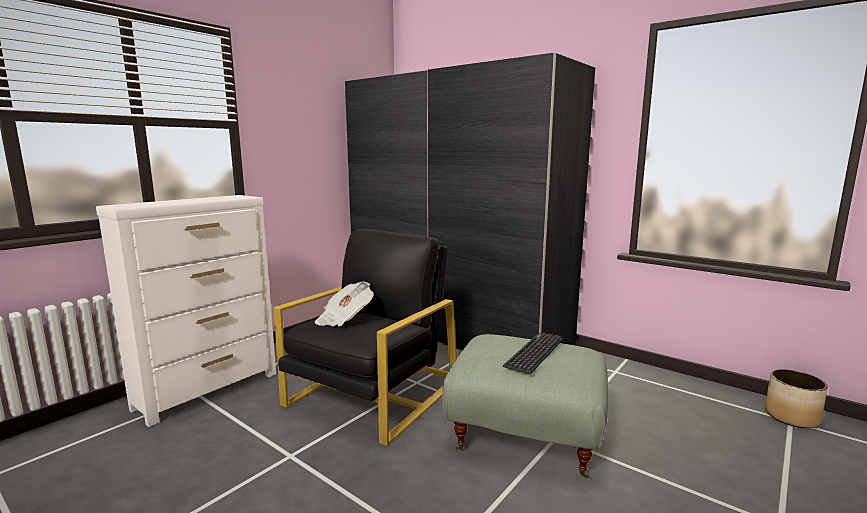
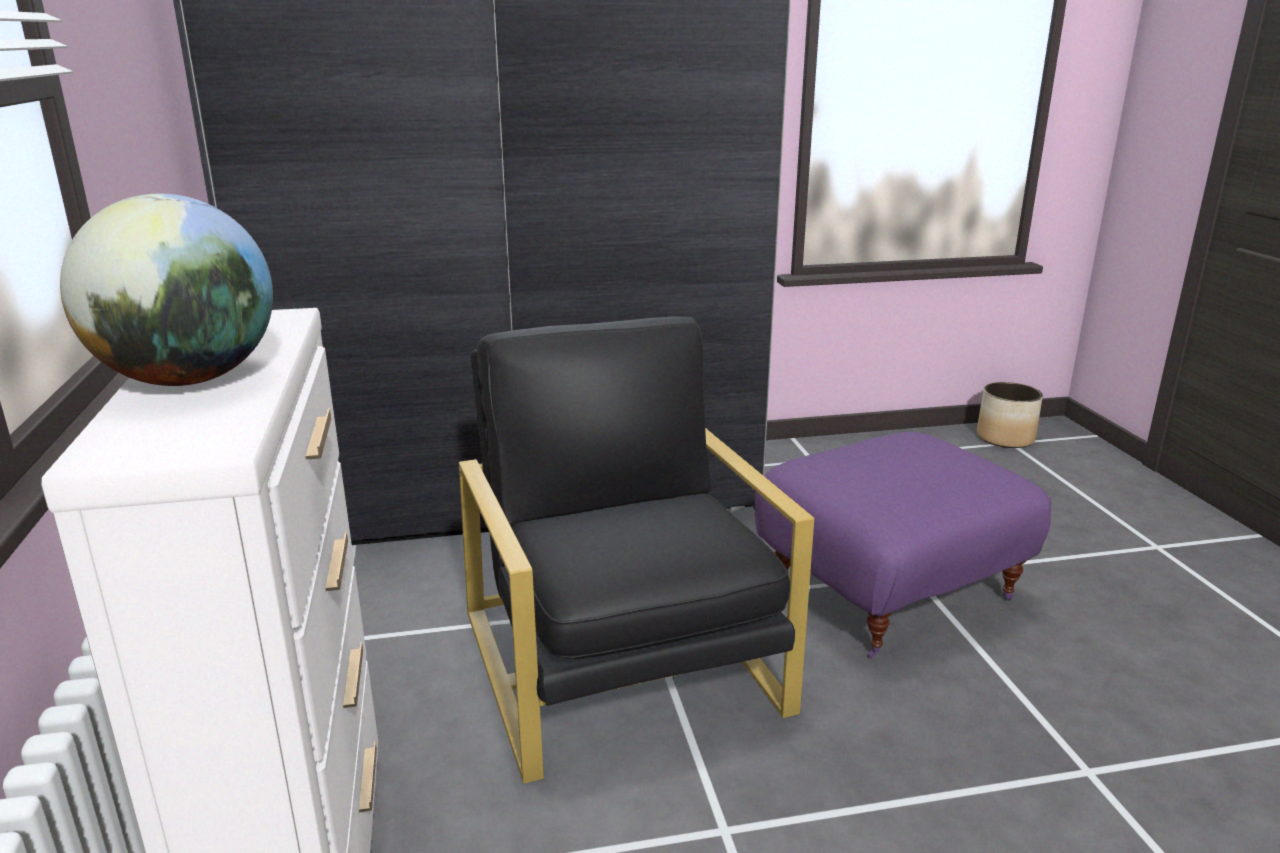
camera: 50 degrees left, 10 degrees up
(176, 201) = (189, 380): none -> globe
(344, 319) = (614, 535): newspaper -> none
(526, 435) = (889, 591): grey ottoman -> purple ottoman
(534, 353) = (905, 462): keyboard -> none

